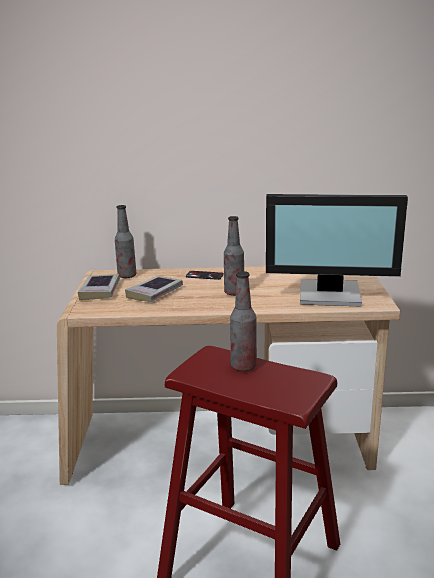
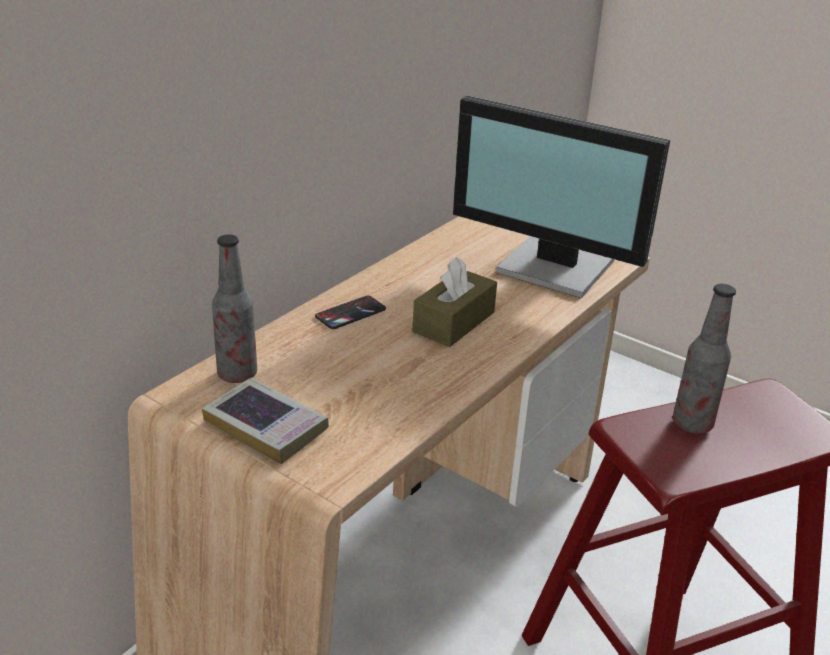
camera: 55 degrees left, 10 degrees up
(155, 293) = (357, 381): book -> none
(234, 293) = (454, 322): bottle -> brown tissue box
(330, 295) = (555, 269): monitor -> monitor turned 75 degrees clockwise

